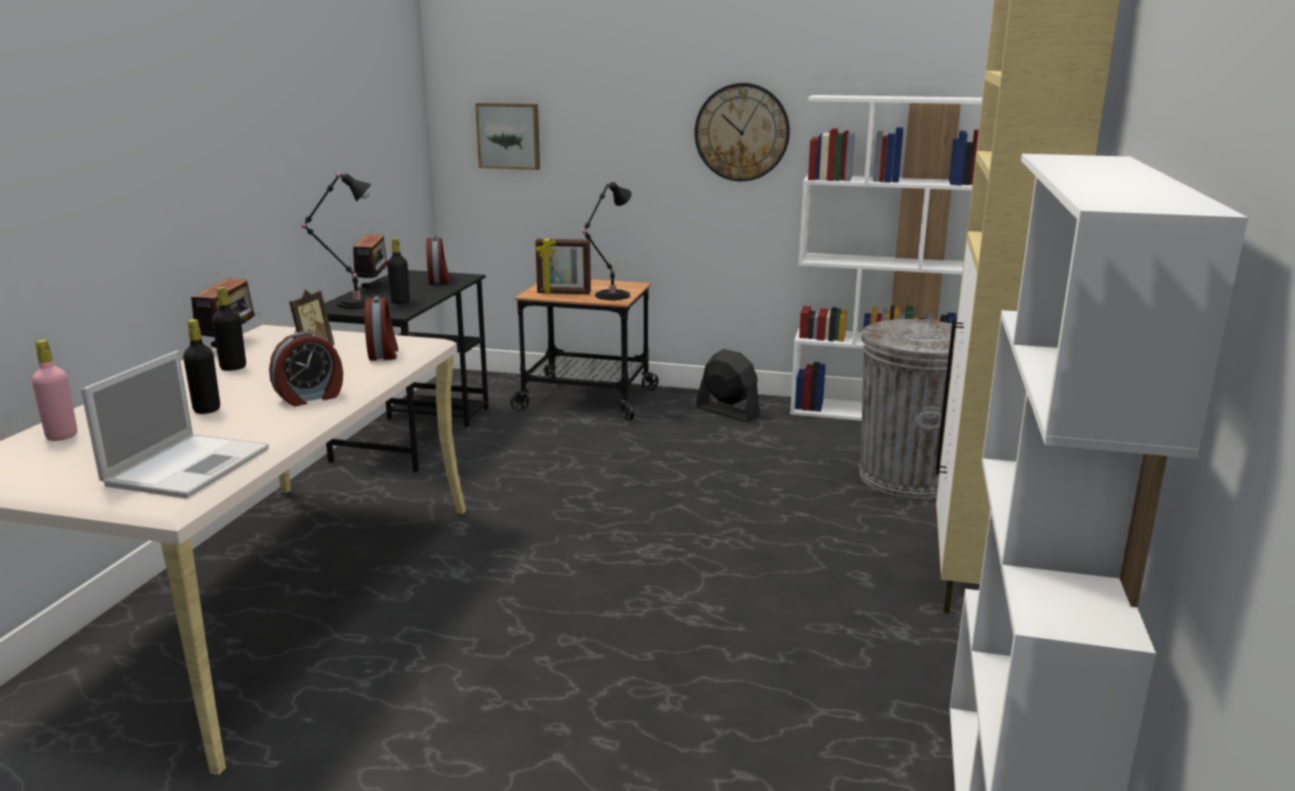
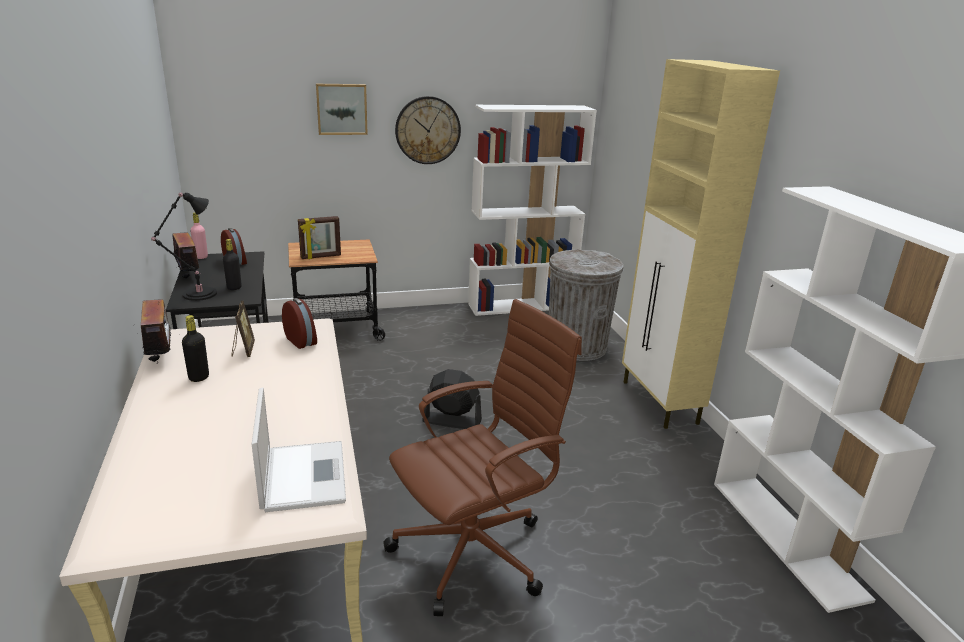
camera: 30 degrees left, 5 degrees up
(62, 436) = (150, 478): pink bottle -> pink bottle (201, 257)
(207, 410) = (238, 422): black bottle -> none
(310, 398) = (304, 392): alarm clock -> none
(491, 679) = (475, 551): none -> brown office chair
(509, 136) = (247, 138): picture -> picture (341, 109)
(610, 296) = (356, 255): black table lamp -> none
(727, 412) = (436, 321): black fan -> black fan (451, 421)

